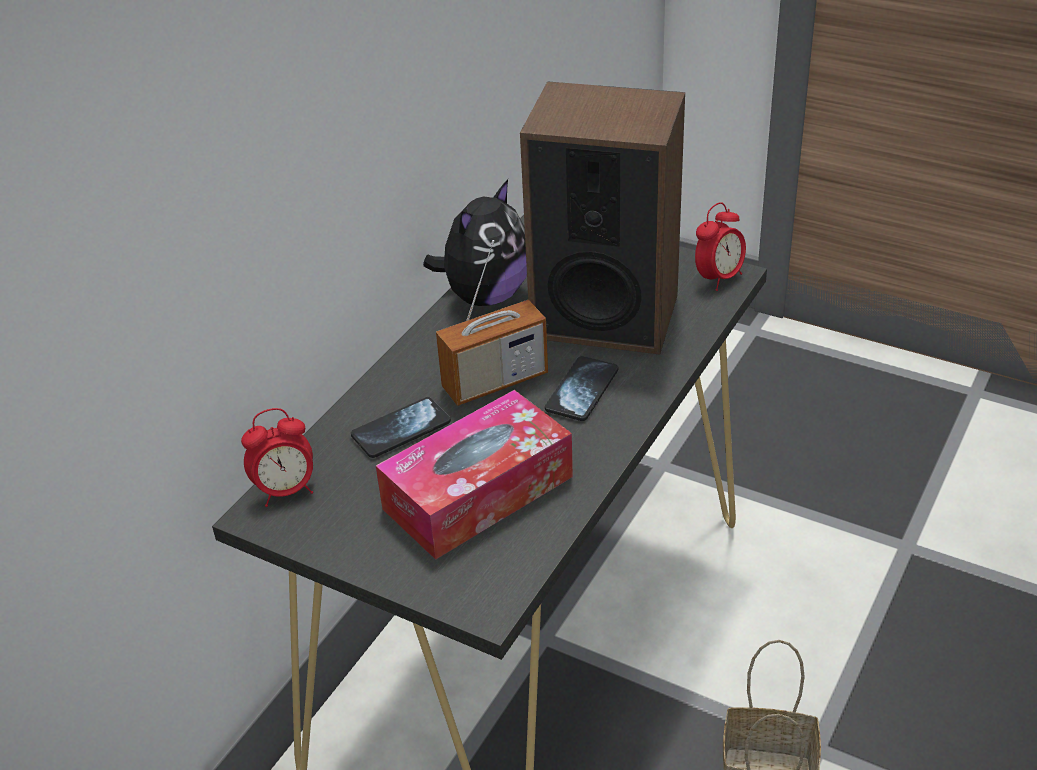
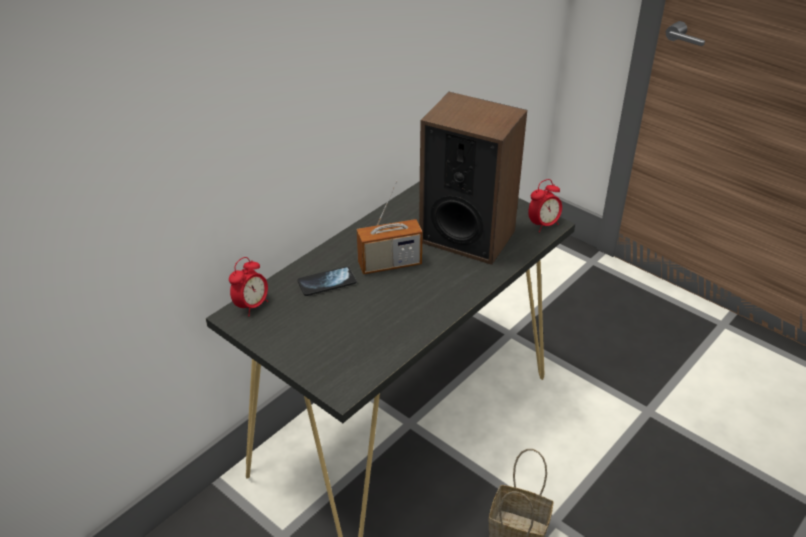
camera: 10 degrees right, 0 degrees up
(286, 491) = (252, 306): alarm clock -> alarm clock turned 45 degrees counterclockwise
(478, 492) = (358, 326): tissue box -> none
(485, 296) = (401, 213): plush toy -> none
(582, 390) = (438, 278): phone -> none

